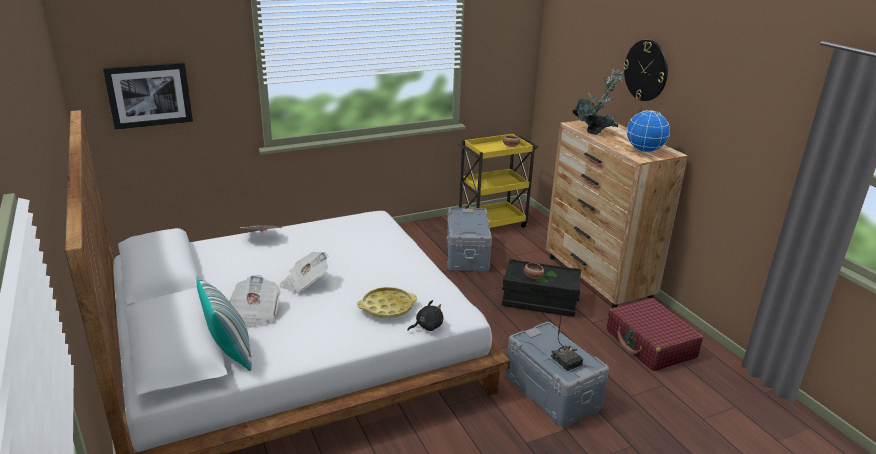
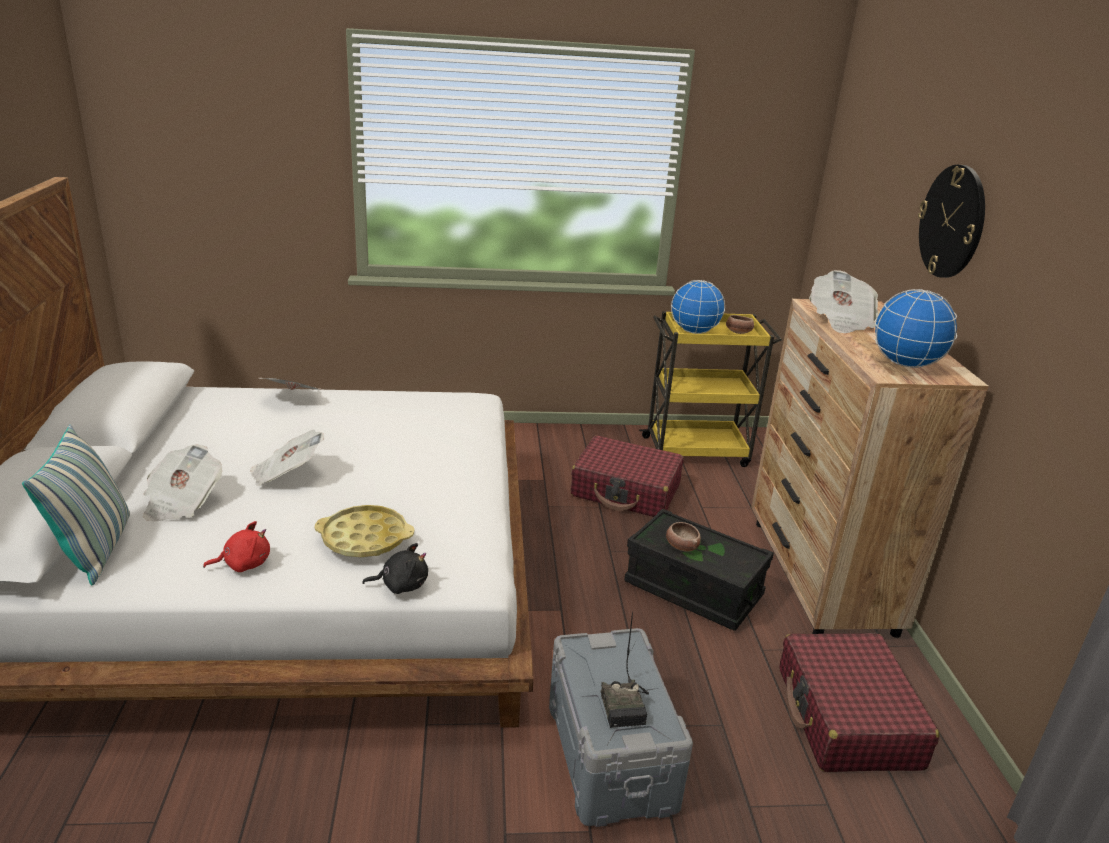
camera: 20 degrees right, 0 degrees up
(149, 95) = (199, 177): picture -> none
(329, 337) = (244, 564): none -> red plush toy
(468, 255) = (626, 491): grey storage box -> red suitcase
(486, 150) = (694, 332): none -> globe
(595, 132) = (840, 321): potted plant -> newspaper

